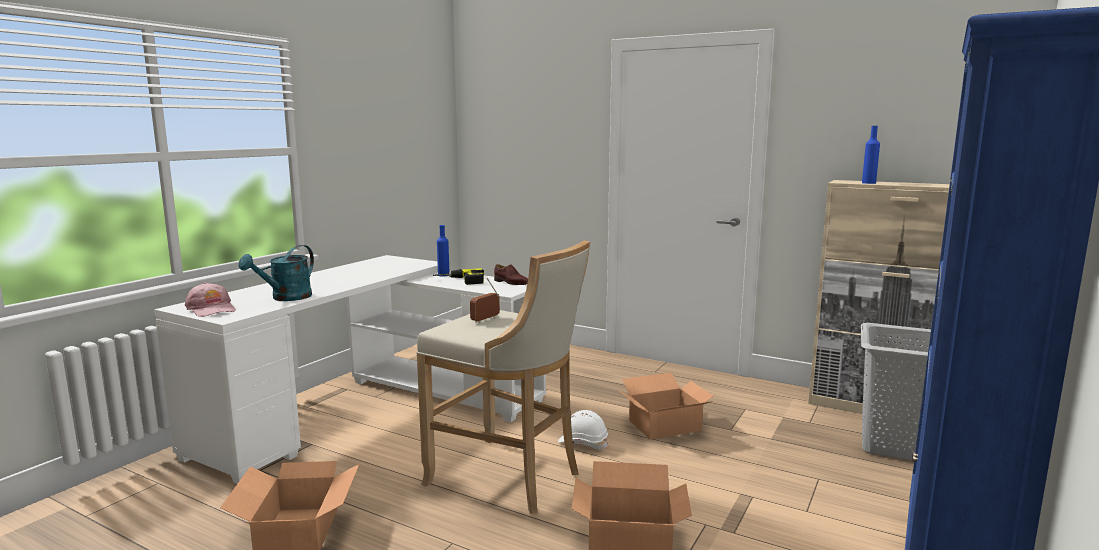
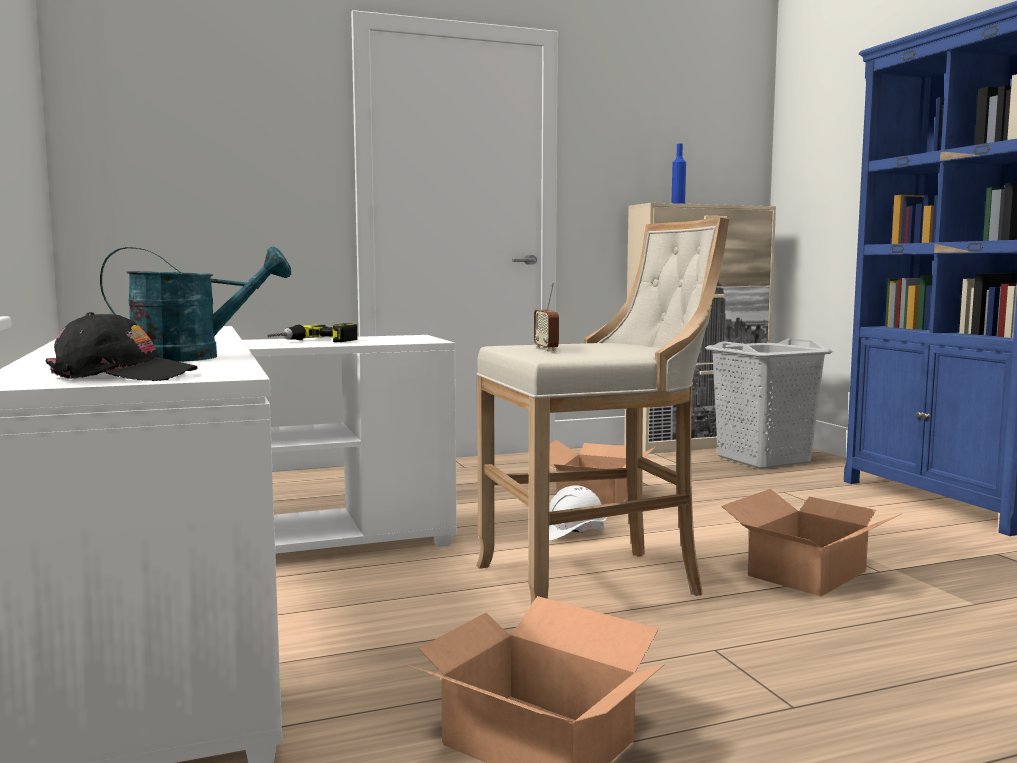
camera: 50 degrees left, 5 degrees down
(212, 309) = (122, 376): pink cap -> black cap
(286, 298) = (192, 357): turquoise watering can -> turquoise watering can turned 90 degrees counterclockwise
(443, 275) = (255, 341): blue bottle -> none
(511, 283) = (387, 337): brown shoe -> none

